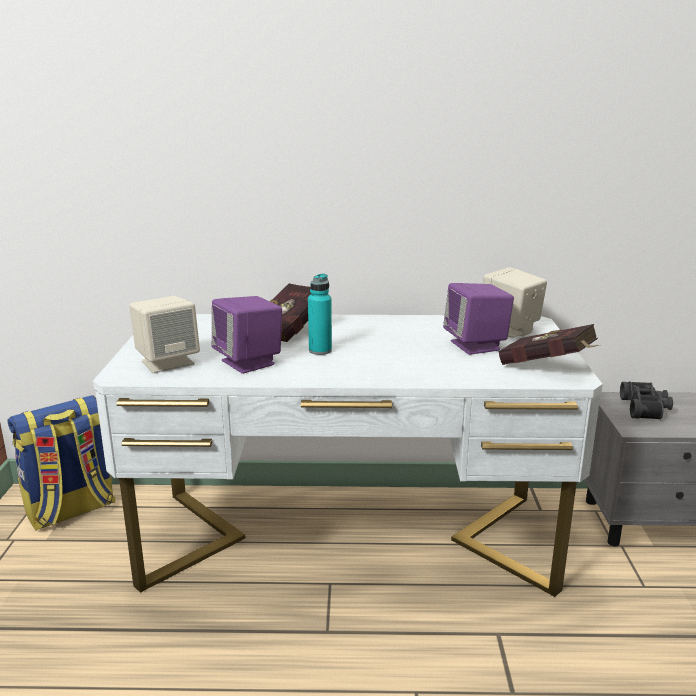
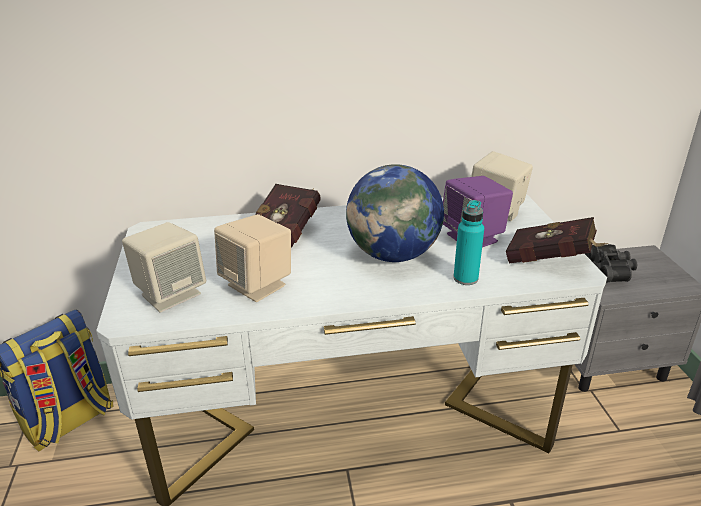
camera: 10 degrees left, 10 degrees up
(249, 362) = (258, 285): purple speaker -> beige speaker
(320, 350) = (324, 260): turquoise bottle -> turquoise bottle (465, 278)
(389, 352) = (393, 255): none -> globe

